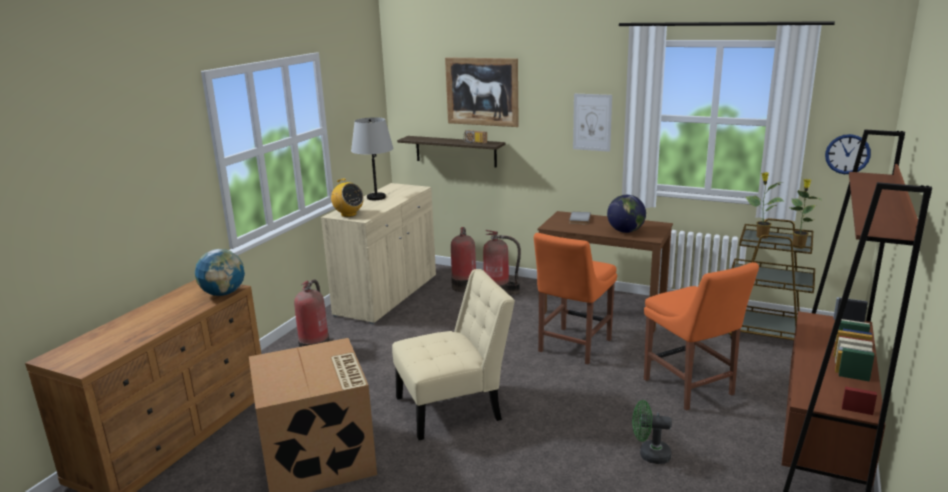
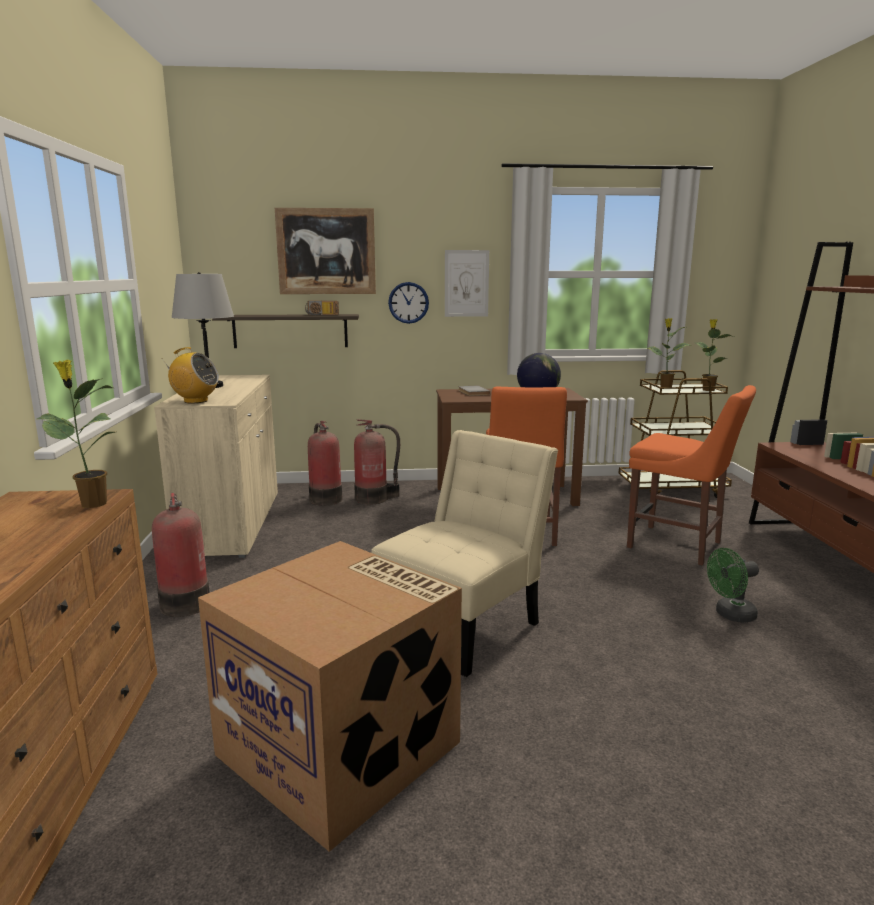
camera: 30 degrees left, 5 degrees down
(223, 293) = (92, 504): globe -> potted plant
(847, 154) = (718, 302): wall clock -> wall clock (408, 302)

